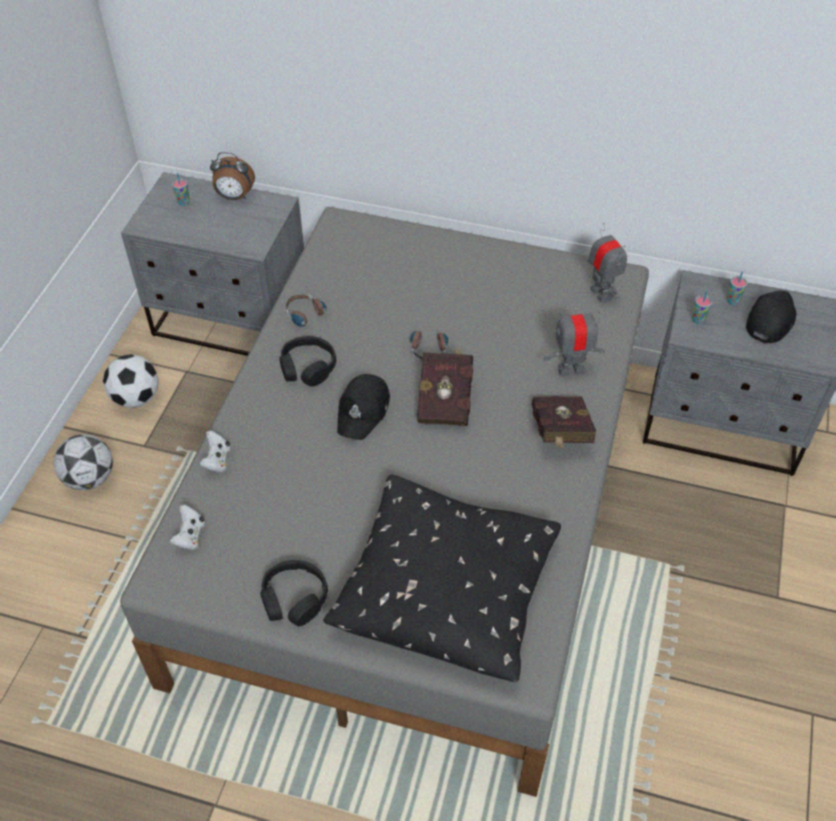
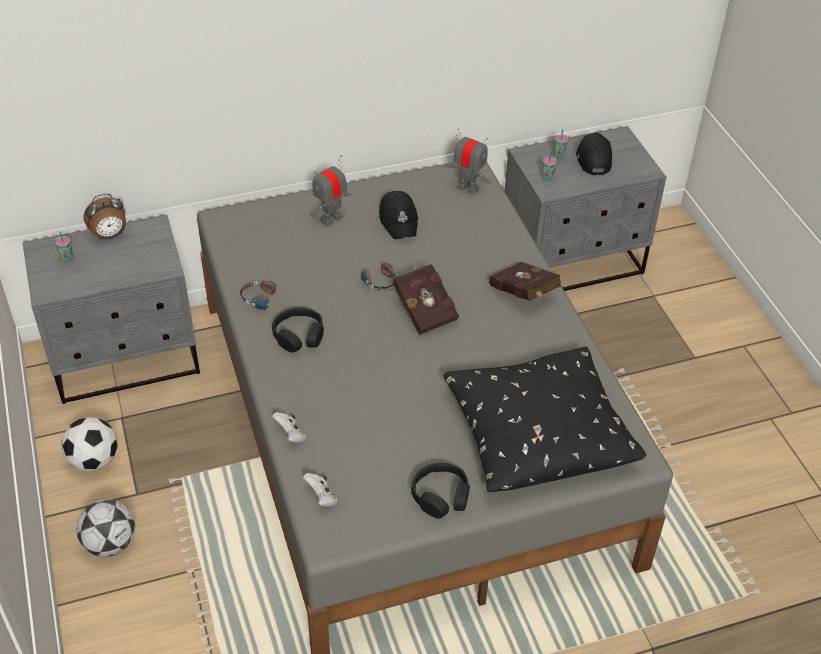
camera: 35 degrees left, 5 degrees down
(363, 411) = (371, 346): black cap -> black cap (399, 220)
(571, 369) = (493, 249): toy robot -> toy robot (331, 218)

